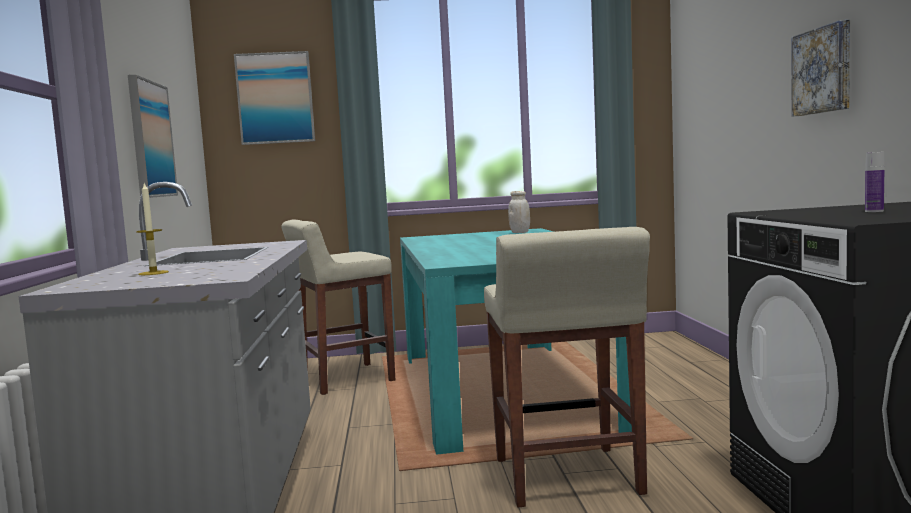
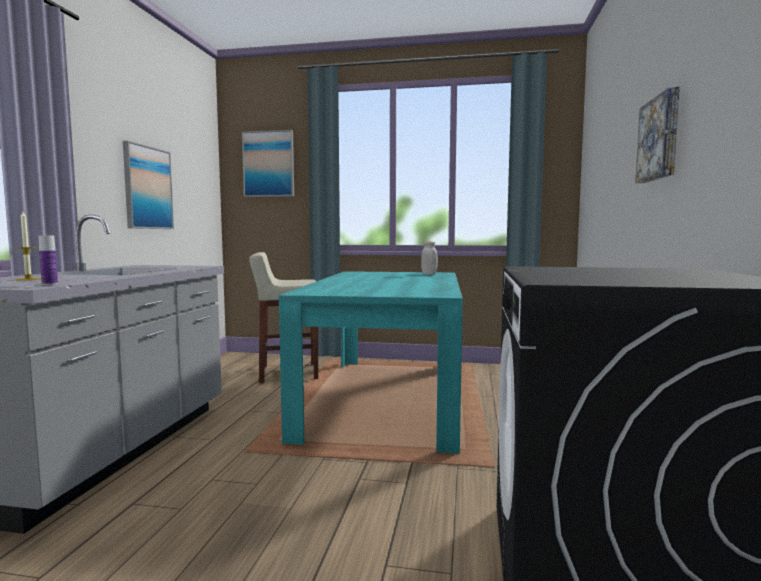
camera: 15 degrees right, 0 degrees up
(567, 477) = (357, 483): beige stool -> none
(874, 211) = (617, 274): bottle -> bottle (50, 284)

